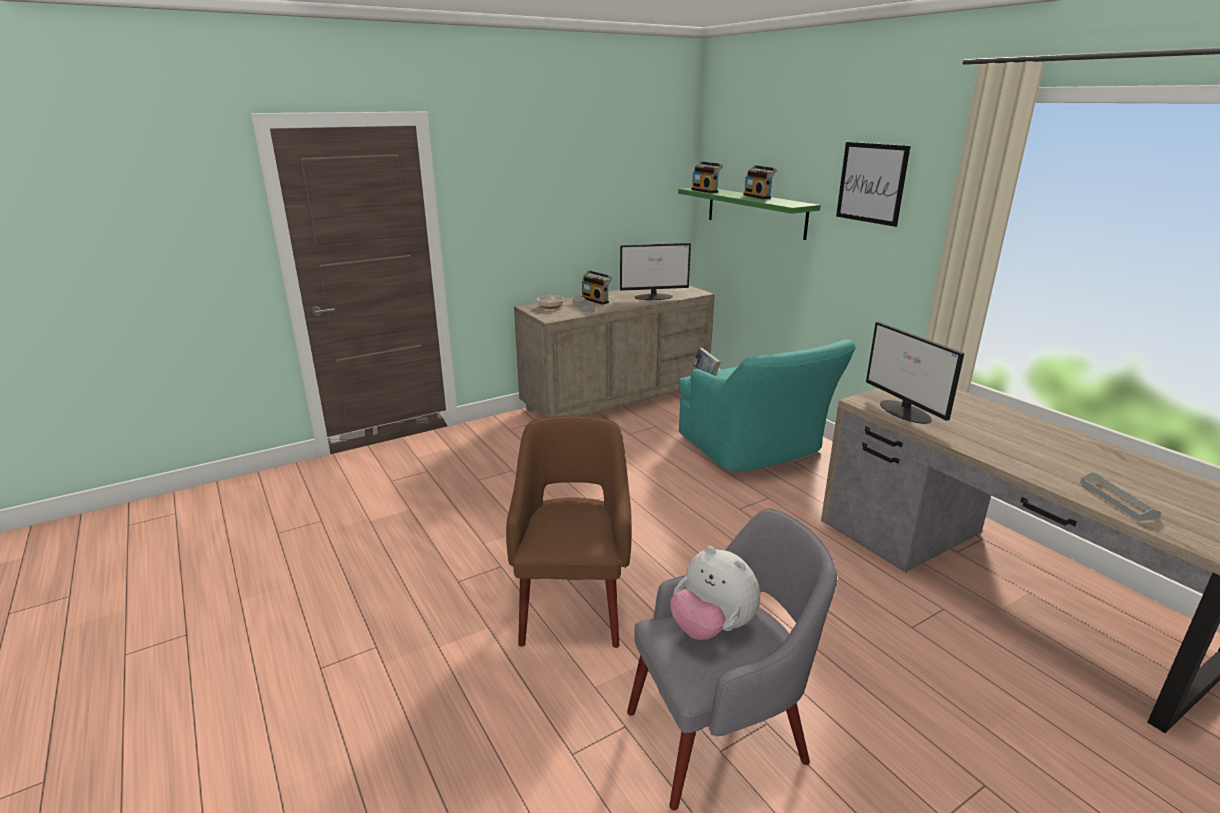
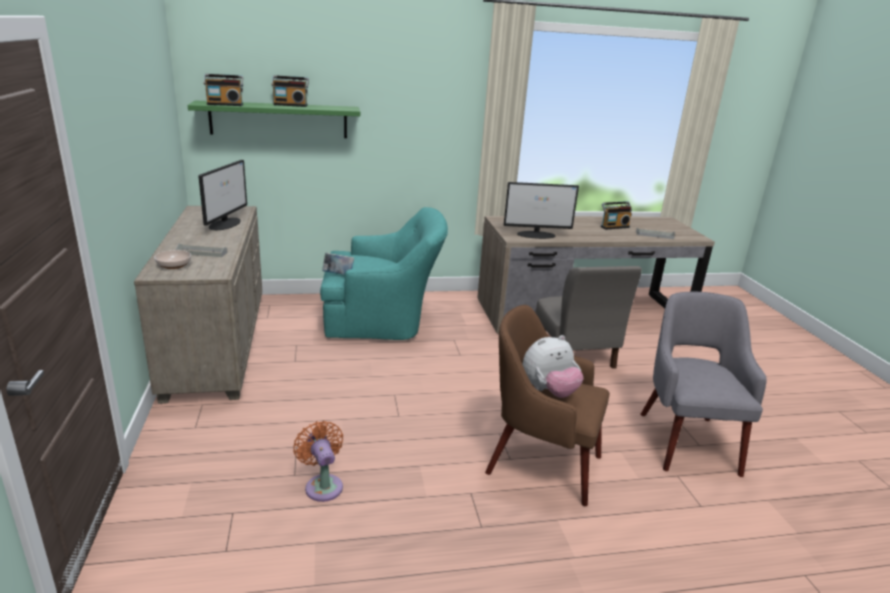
camera: 70 degrees left, 0 degrees up
(472, 494) = (323, 485): none -> orange fan
(596, 300) = (190, 244): radio -> radio (614, 226)
(712, 628) = (697, 374): plush toy -> plush toy (549, 391)
(851, 595) = (575, 354): none -> grey chair
(871, 183) = (407, 85): picture -> none

